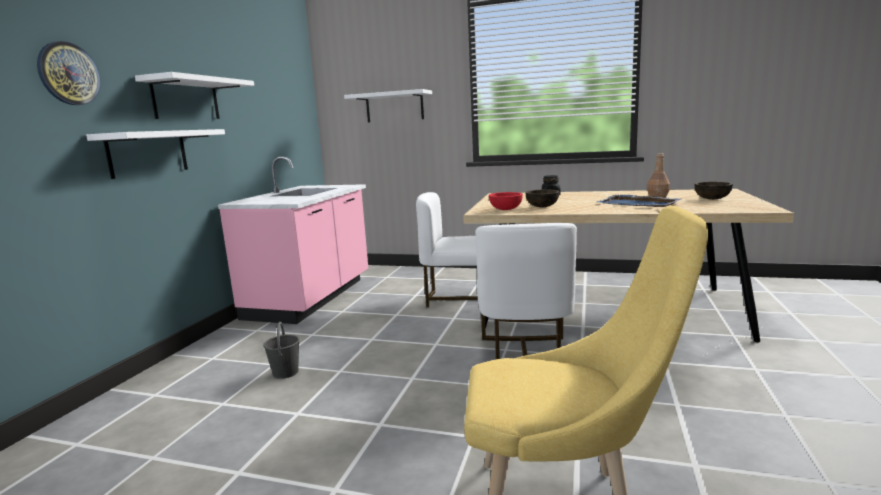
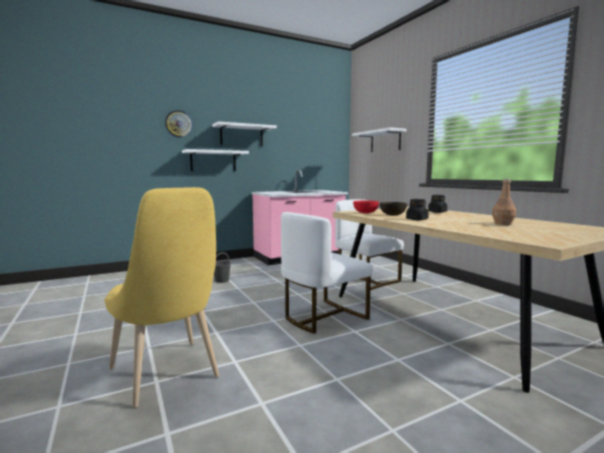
camera: 45 degrees right, 5 degrees down
(589, 207) = (417, 219): none -> black jar
(639, 204) = (464, 223): blue tray -> none
(712, 199) = (551, 231): brown bowl -> none

